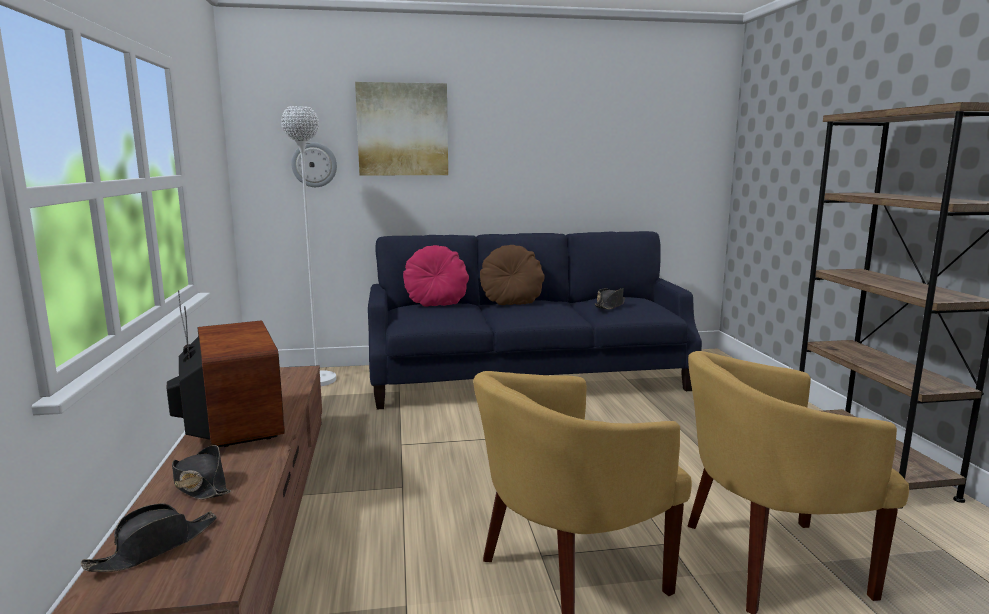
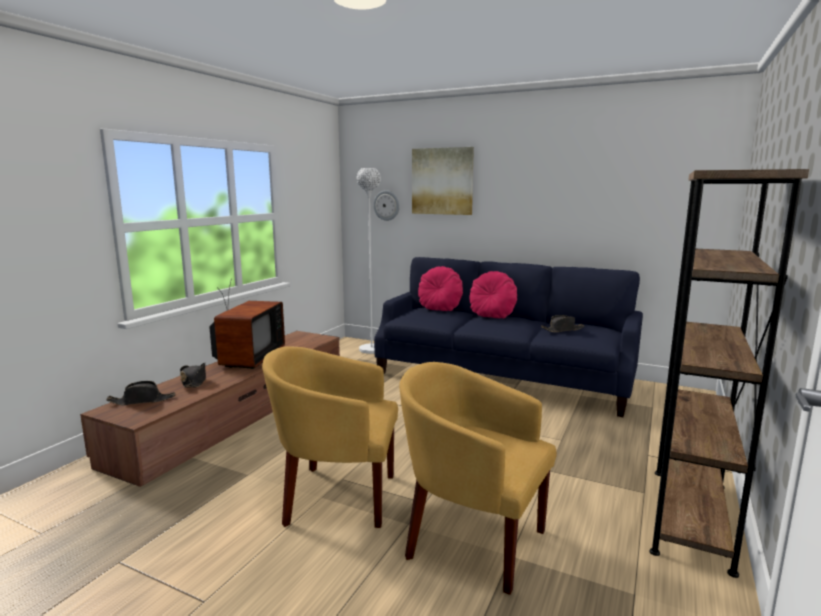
camera: 35 degrees right, 0 degrees up
(511, 303) = (492, 316): brown pillow -> pink pillow

